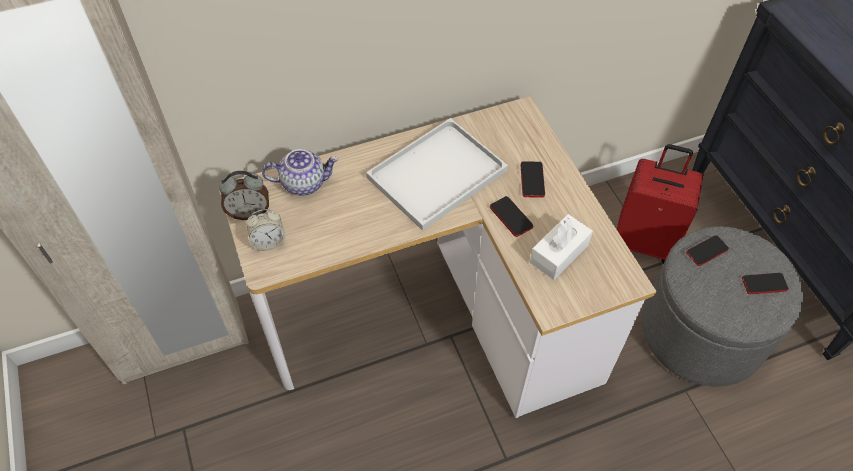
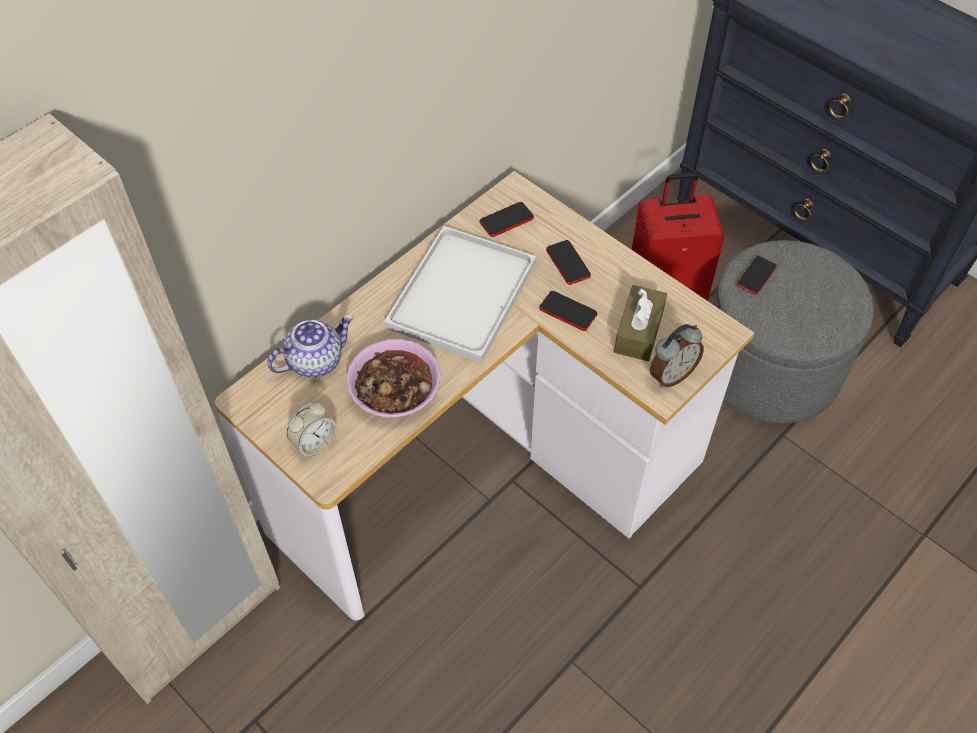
camera: 25 degrees left, 0 degrees up
(249, 212) = (270, 418): alarm clock -> alarm clock (671, 375)
(347, 226) = (395, 390): none -> bowl
(559, 253) = (638, 331): white tissue box -> brown tissue box
(764, 284) = (827, 288): phone -> phone (506, 220)

